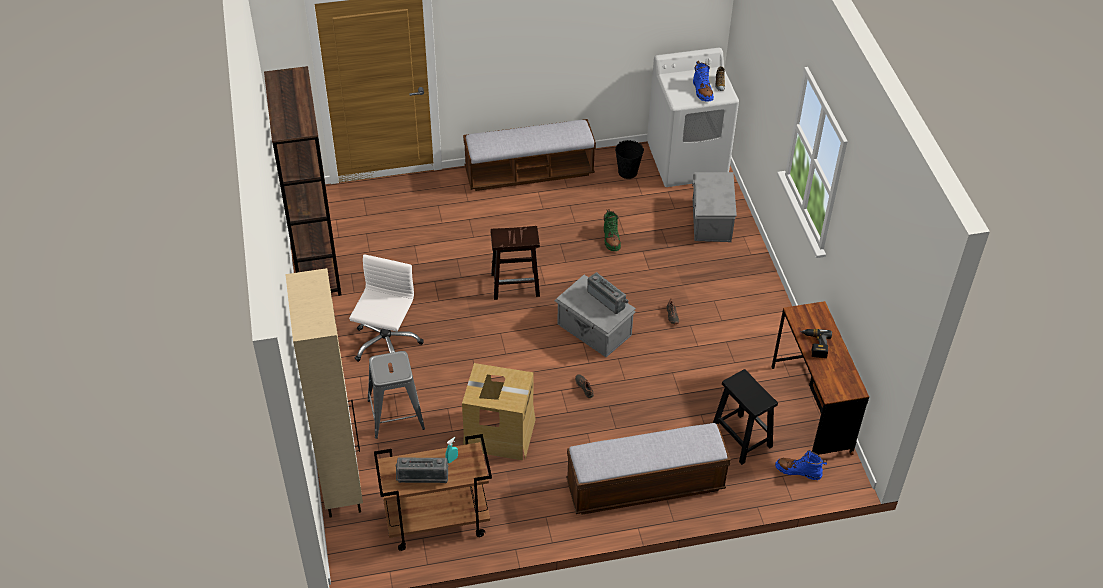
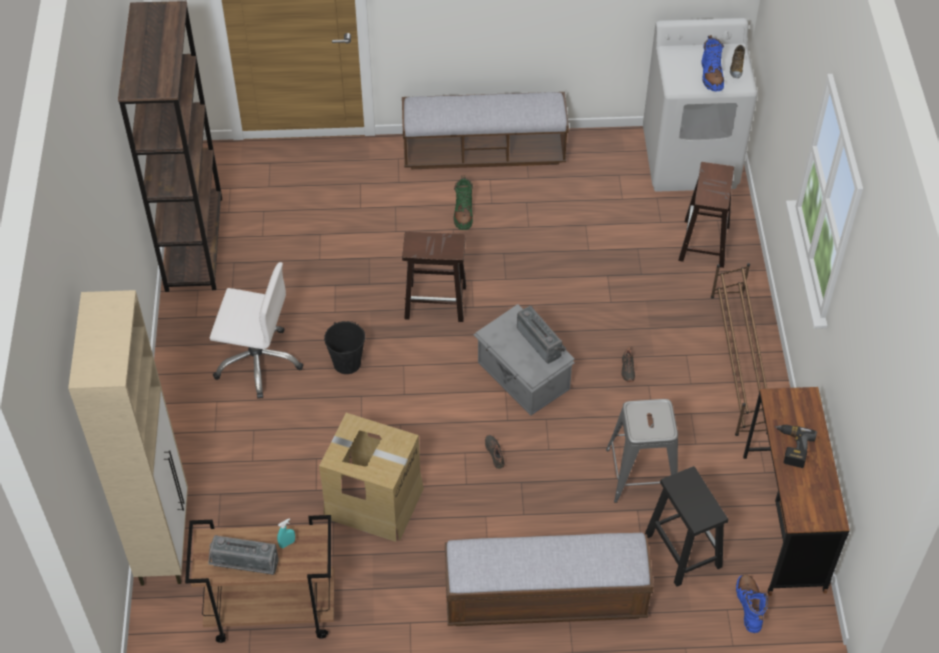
camera: 10 degrees right, 5 degrees up
(386, 343) = (258, 361): white office chair -> white office chair turned 75 degrees clockwise
(395, 414) = (250, 458): grey stool -> grey stool (641, 473)
(611, 239) = (570, 254): green boot -> green boot (463, 213)
(627, 172) = (610, 165): black bucket -> black bucket (347, 363)
(710, 220) = (704, 244): grey storage box -> brown stool
(754, 302) = (738, 363): none -> brown shoe rack
(798, 471) = (749, 606): blue boot -> blue boot turned 60 degrees clockwise

